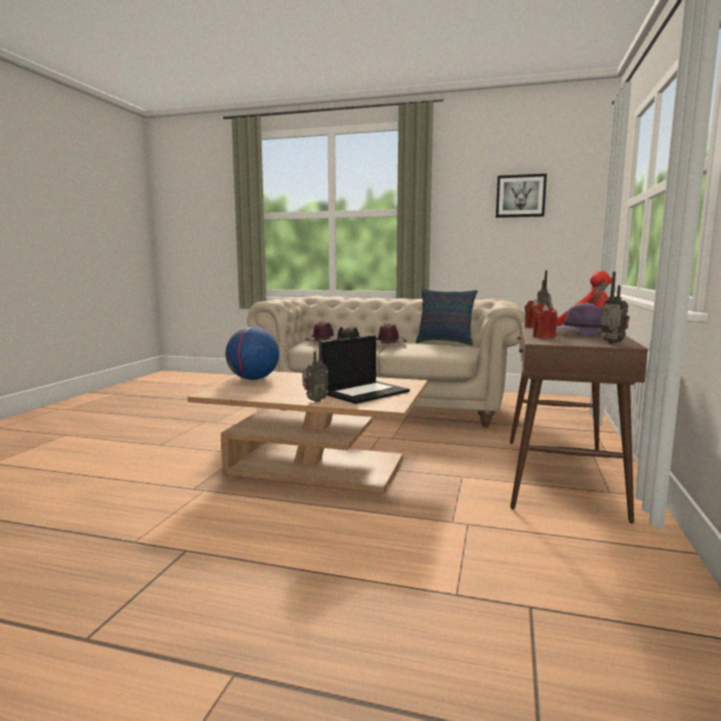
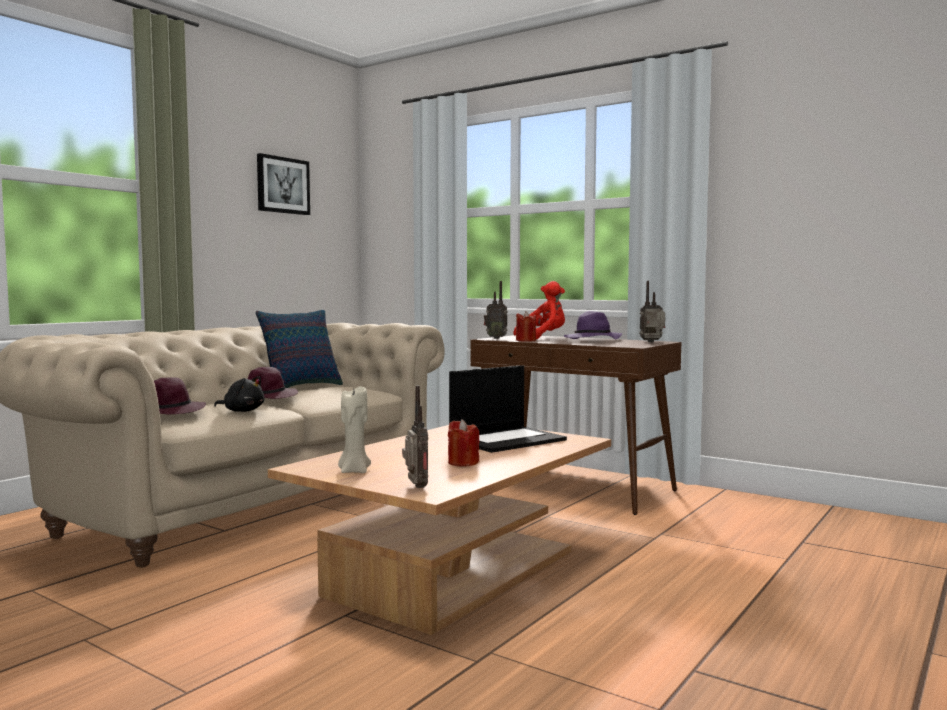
camera: 70 degrees left, 5 degrees down
(253, 379) = (354, 471): globe -> beige candle
(314, 401) = (533, 457): radio -> radio (415, 488)
(365, 392) = (507, 440): laptop -> laptop turned 75 degrees clockwise
(544, 337) = (603, 344): red candle -> red candle (463, 463)

